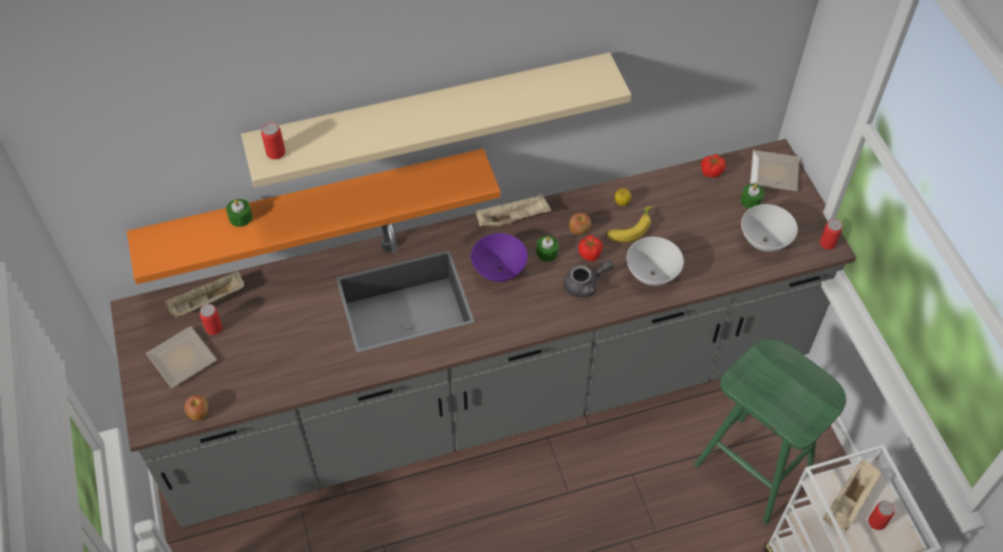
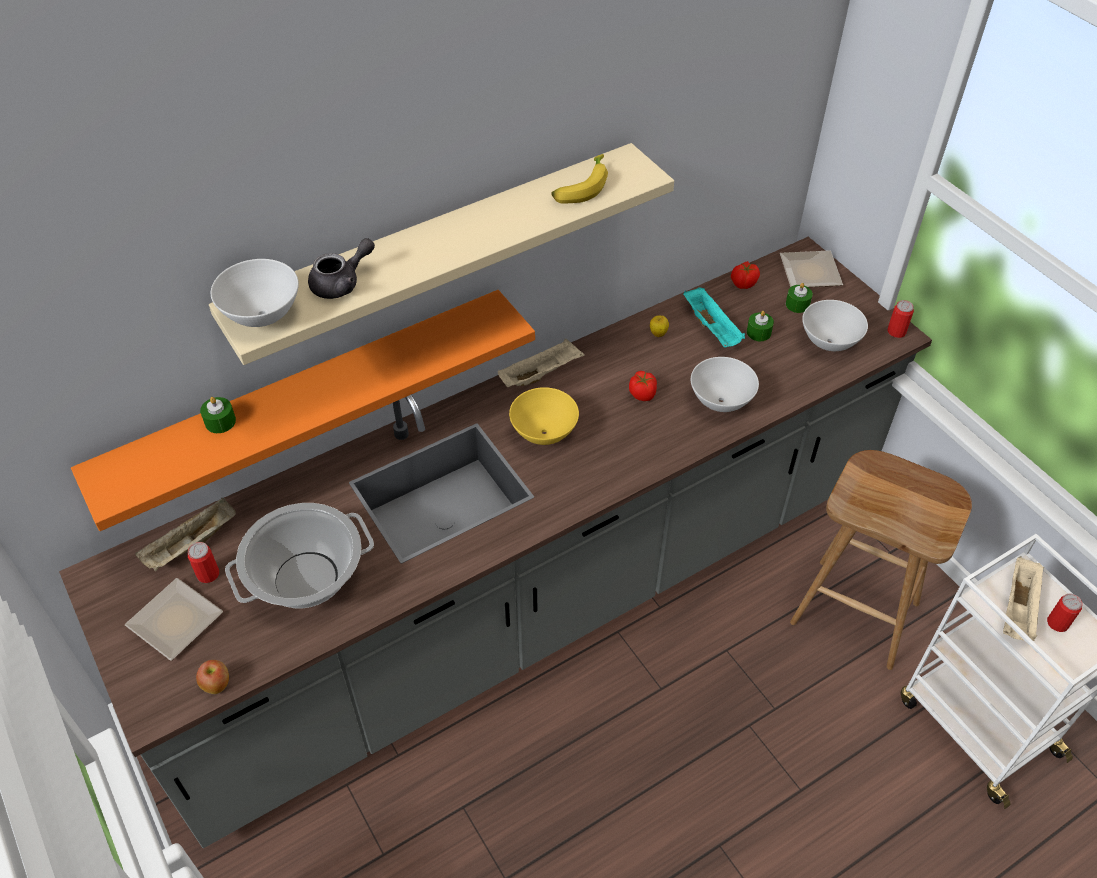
camera: 15 degrees left, 5 degrees down
(276, 153) = (262, 317): can -> white bowl
(284, 348) = (307, 578): none -> cooking pot
(498, 270) = (543, 433): purple bowl -> yellow bowl
(547, 252) = (592, 402): green candle -> green candle (758, 332)
(579, 230) = (621, 372): apple -> none
(585, 285) = (650, 428): grey teapot -> grey teapot (342, 283)
(629, 228) = (676, 358): banana -> banana (580, 187)
(669, 208) = (712, 328): none -> turquoise tray
(755, 470) = (857, 613): green stool -> brown stool

